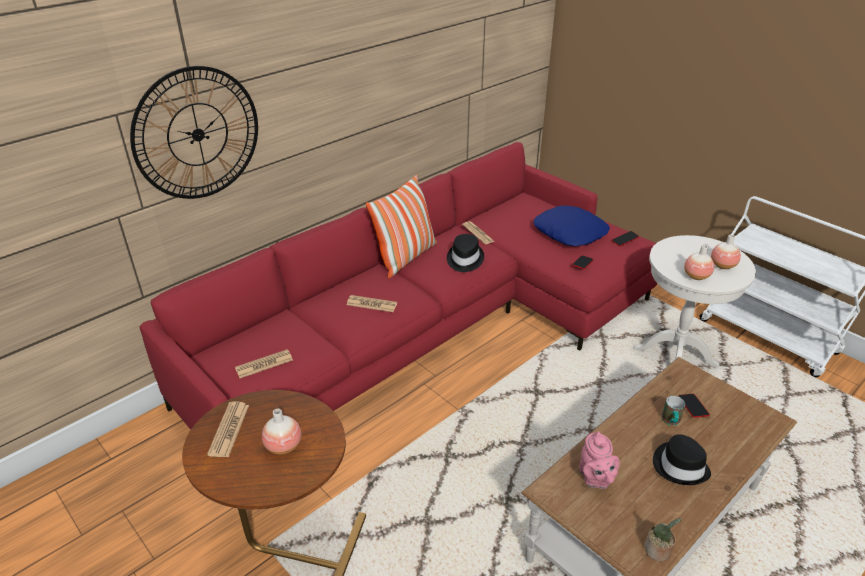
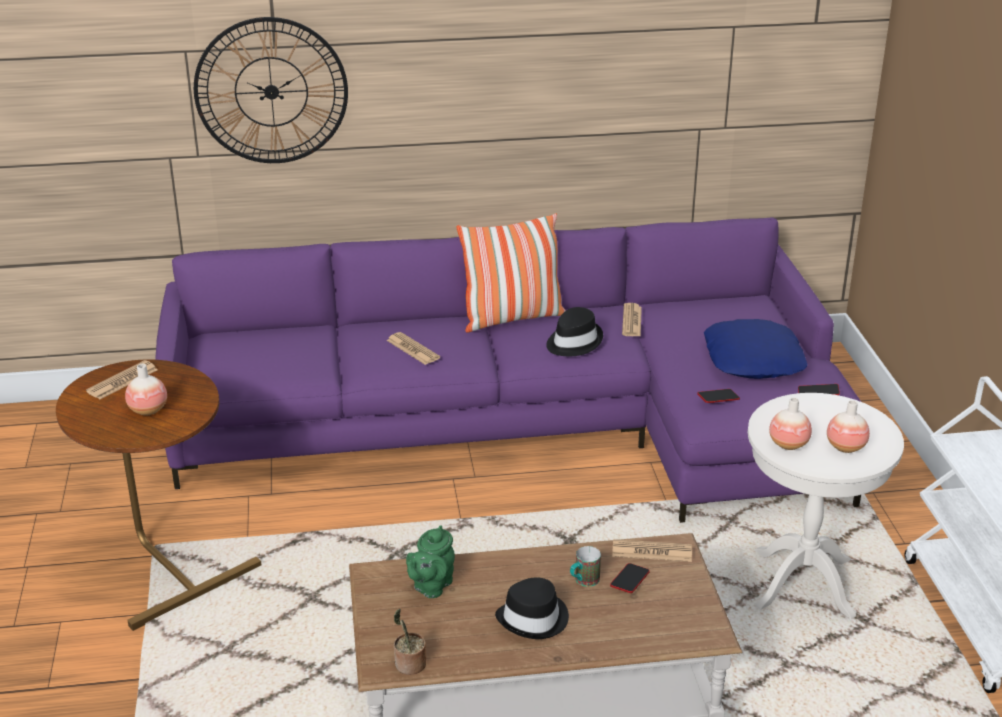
camera: 35 degrees right, 5 degrees down
(264, 364) = (248, 363): newspaper -> newspaper (651, 552)
(434, 327) = (532, 428): red sofa -> purple sofa
(595, 478) = (431, 586): pink teapot -> green teapot

